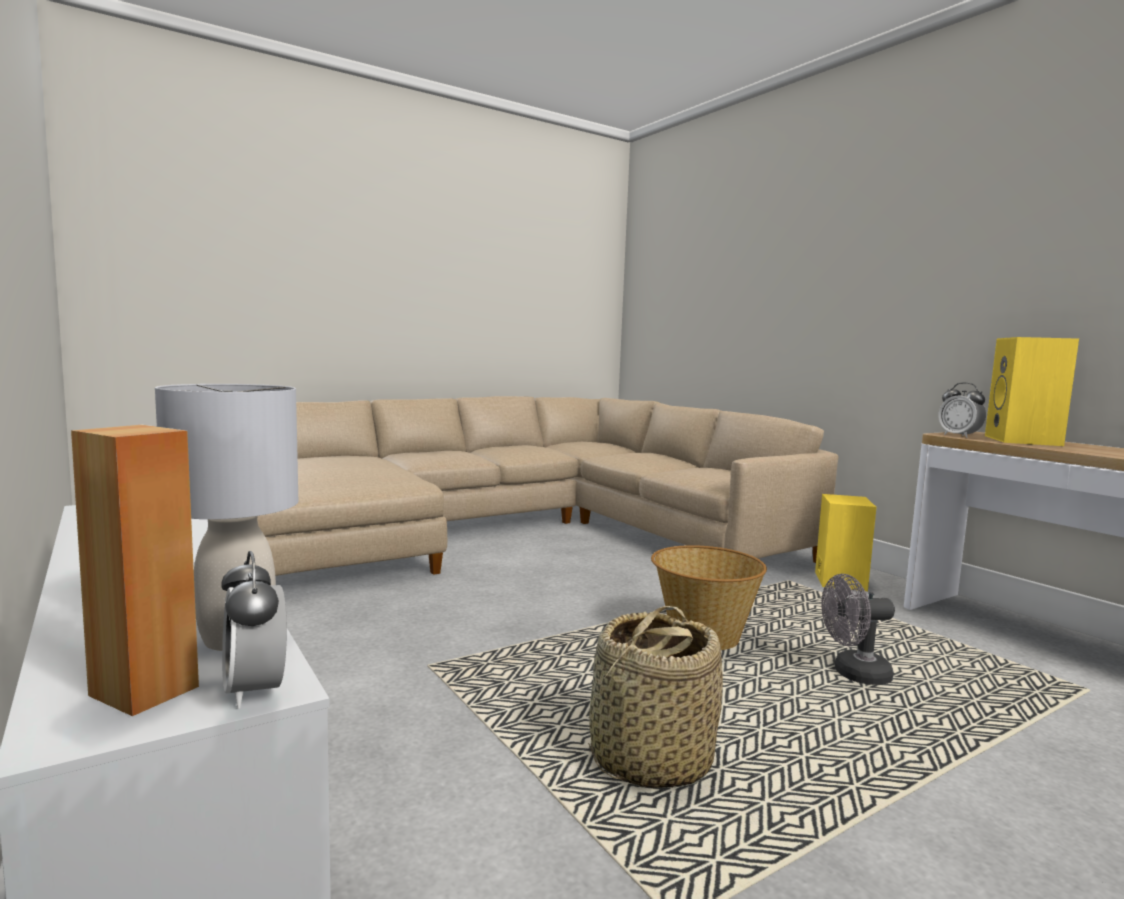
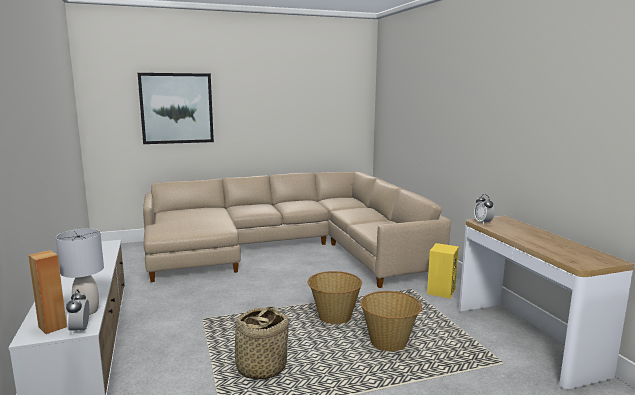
camera: 15 degrees right, 5 degrees up
(279, 257) = (176, 108): none -> picture
(853, 674) = (389, 342): grey fan -> basket
(1024, 441) = (513, 228): yellow speaker -> none

